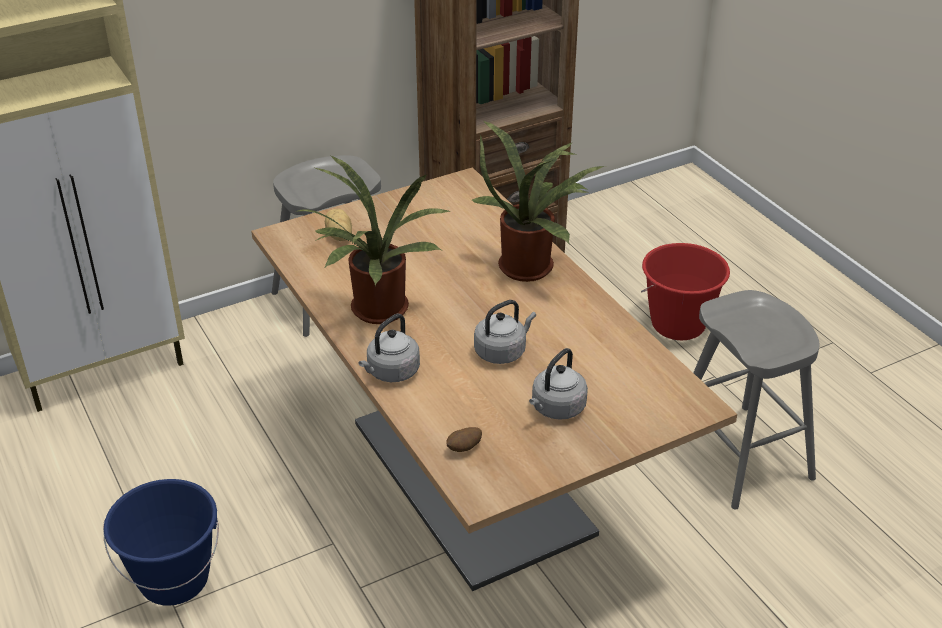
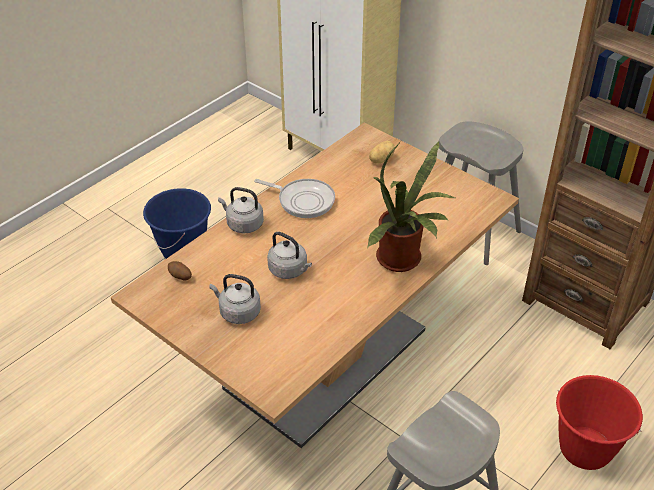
camera: 70 degrees right, 5 degrees up
(376, 313) = (303, 200): potted plant -> frying pan

